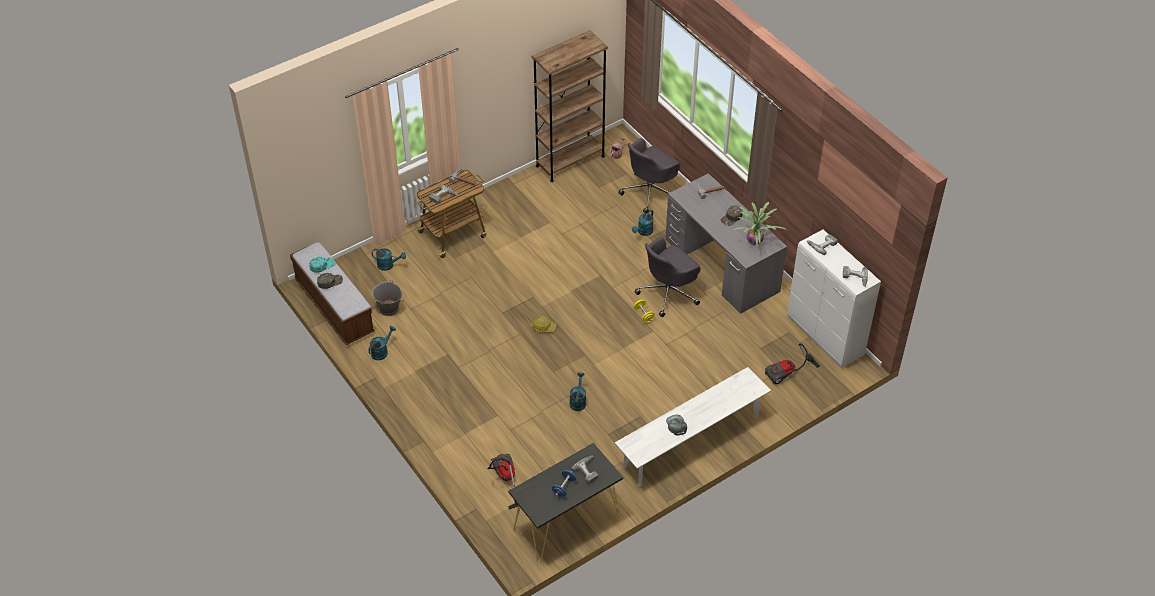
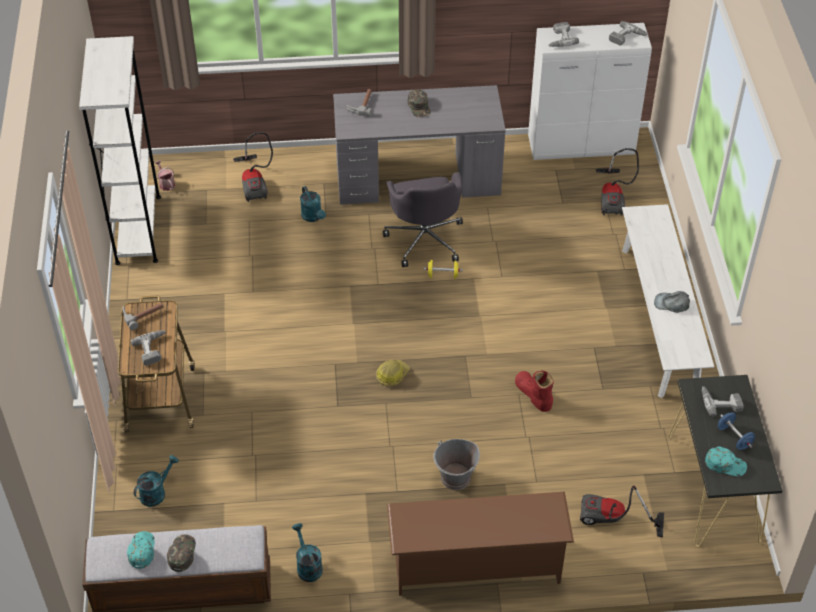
camera: 60 degrees left, 0 degrees up
(389, 309) = (236, 525): grey bucket -> grey bucket (456, 478)
(430, 426) = (476, 565): none -> brown shoe rack
(539, 490) = (725, 464): none -> turquoise cap
(570, 161) = (138, 229): brown bookcase -> white bookcase
(578, 401) = (533, 394): turquoise watering can -> red boot
(650, 192) = (255, 183): grey office chair -> vacuum cleaner
(755, 241) = (471, 105): potted plant -> none

